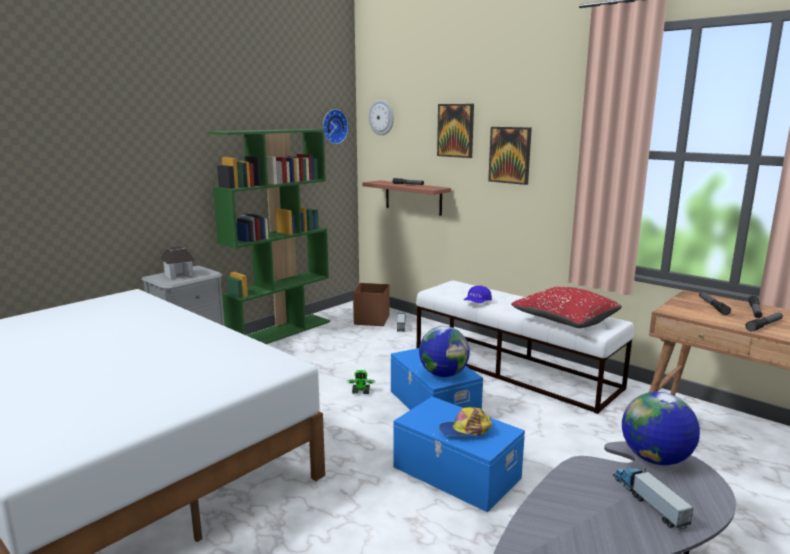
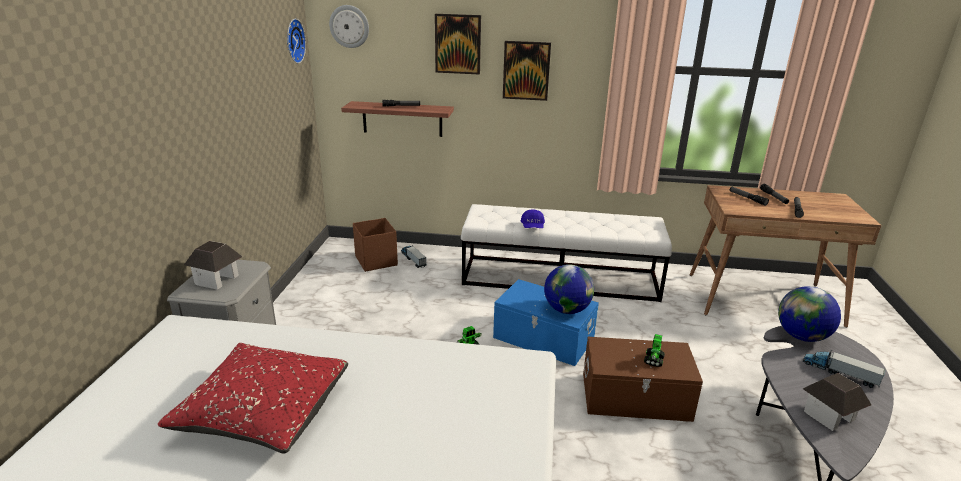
camera: 35 degrees left, 10 degrees up
(280, 332) = (295, 304): green bookcase -> none
(456, 473) = (636, 397): blue storage box -> brown storage box
(465, 430) = (653, 360): cap -> toy robot
(564, 526) = (829, 416): none -> toy house
(565, 320) = (621, 229): red pillow -> red pillow (264, 412)

